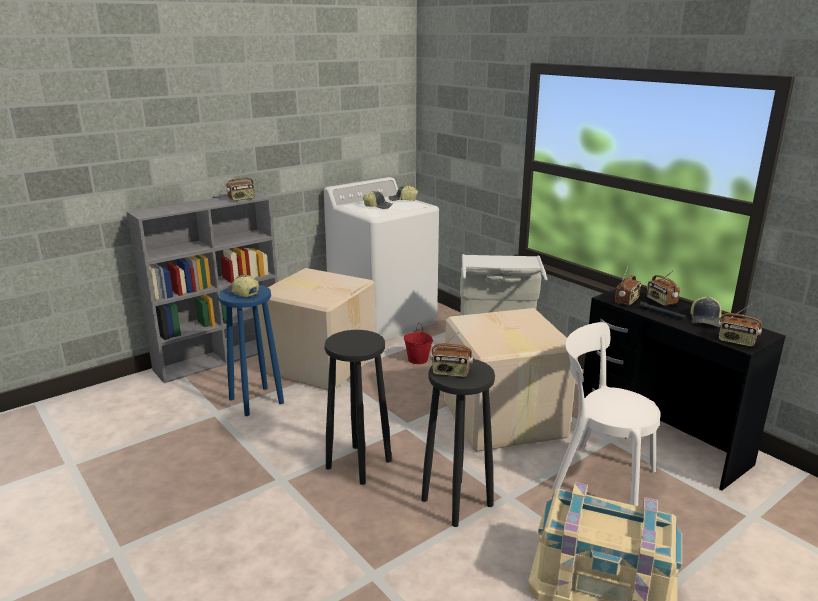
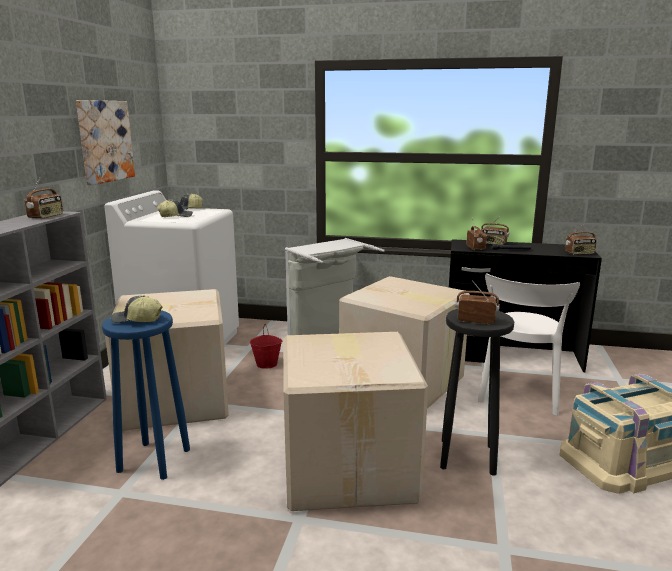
camera: 40 degrees left, 5 degrees down
(334, 134) = (105, 141): none -> picture
(359, 464) = (349, 467): black stool -> cardboard box
(451, 373) = (476, 320): radio -> radio turned 135 degrees counterclockwise
(599, 477) = (519, 394): white chair -> white chair turned 60 degrees counterclockwise
(705, 320) = (538, 247): cap -> none

